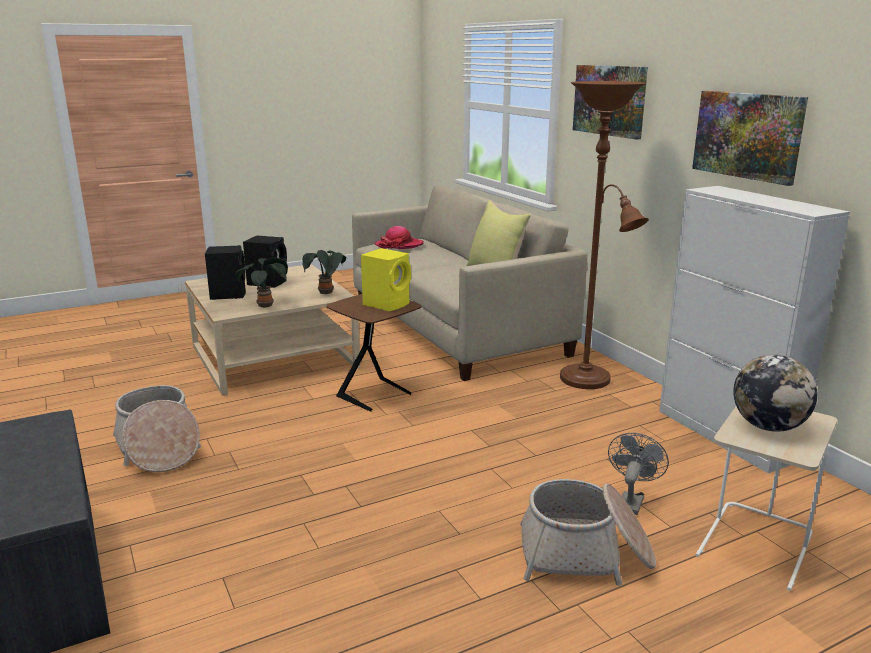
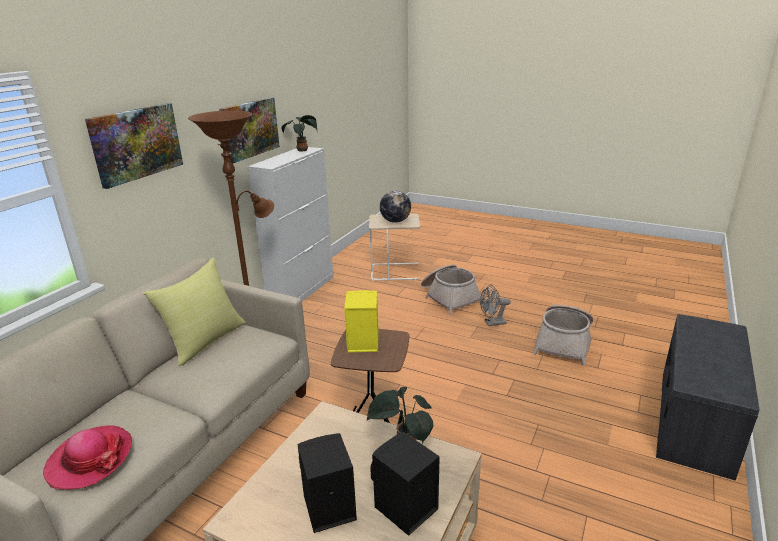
camera: 125 degrees left, 5 degrees up
(158, 447) = (580, 487): basket -> basket (564, 343)
(326, 293) = (325, 429): potted plant -> potted plant (303, 150)
(631, 501) = (396, 298): grey fan -> grey fan (492, 323)

